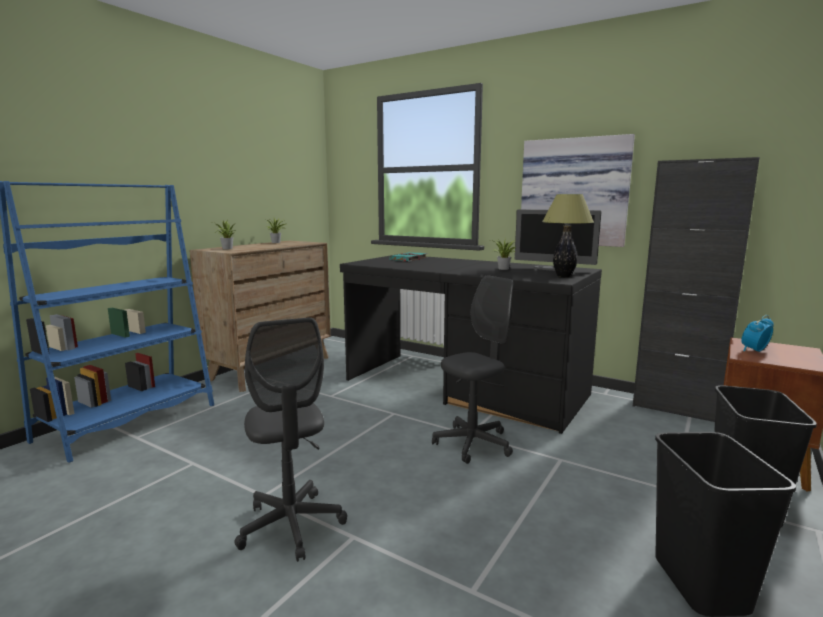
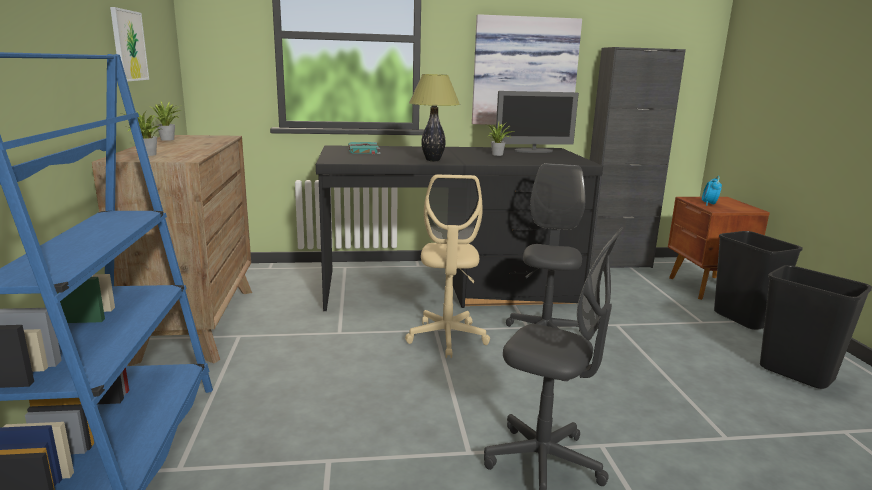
camera: 40 degrees left, 5 degrees up
(253, 182) = (128, 45): none -> picture
(391, 421) = (447, 338): none -> beige office chair
(564, 276) = (569, 158): table lamp -> table lamp (433, 160)

